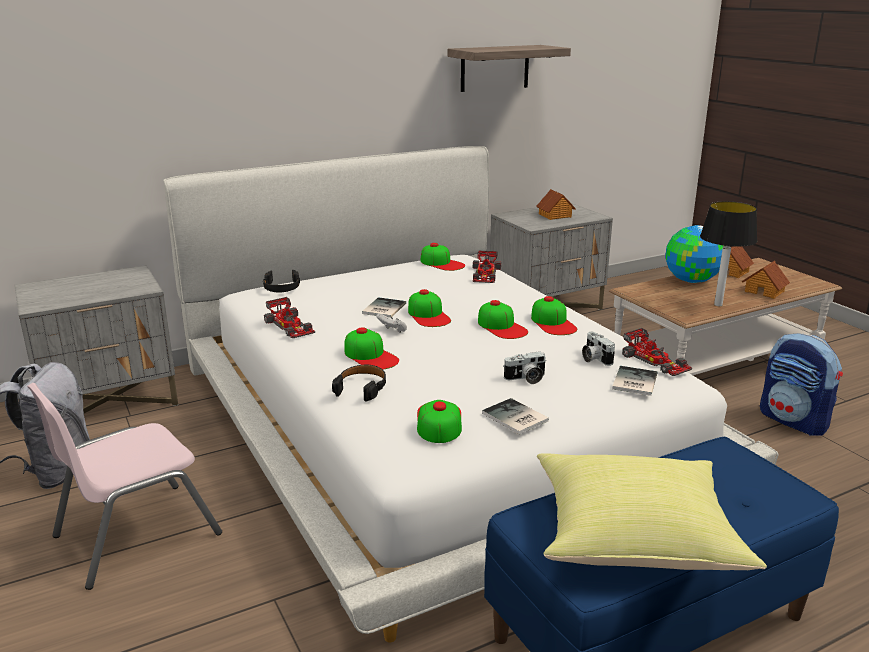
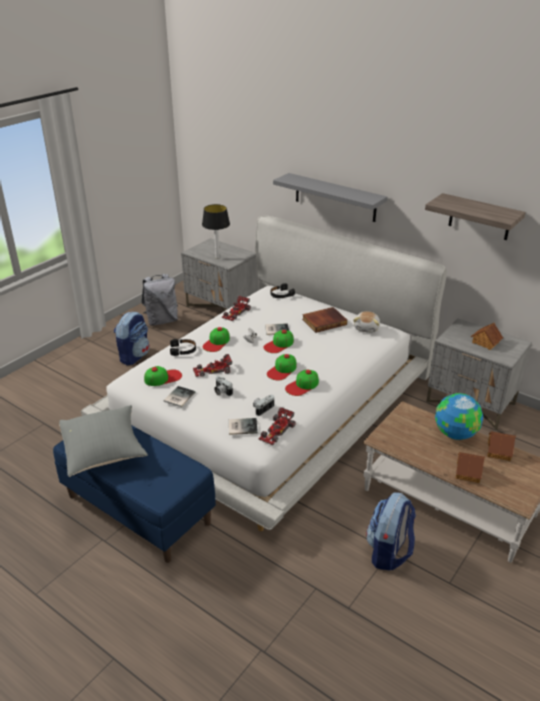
camera: 65 degrees right, 10 degrees up
(135, 534) = (134, 356): pink chair -> backpack
(288, 105) = (335, 197): none -> grey shelf
(397, 279) = (324, 321): none -> book
(442, 263) = (367, 328): cap -> plush toy
(485, 274) = (361, 346): toy car -> toy car (213, 370)
(635, 538) = (104, 452): yellow pillow -> grey pillow
(717, 305) = (414, 451): table lamp -> table lamp (217, 257)

